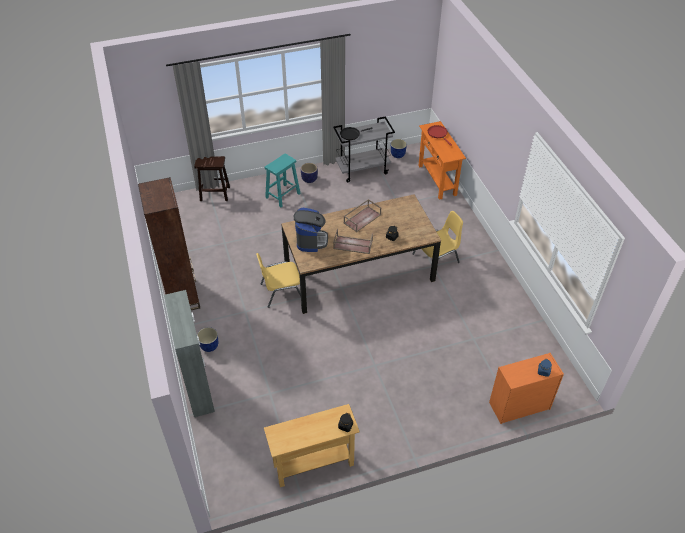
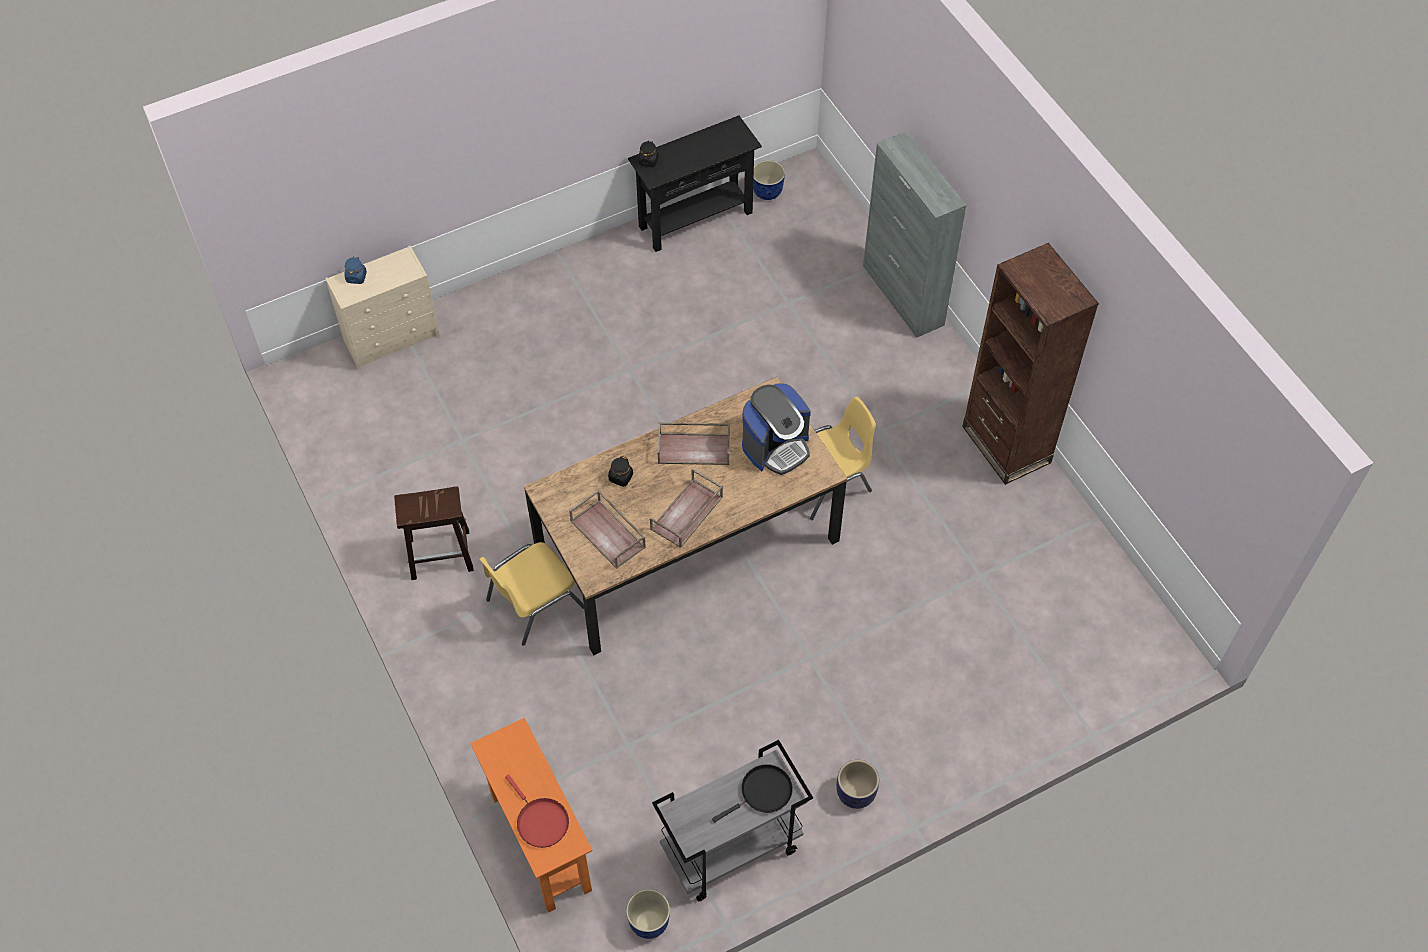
camera: 170 degrees right, 10 degrees up
(209, 346) = (915, 361): planter -> planter (768, 192)
(214, 194) = (1062, 708): brown stool -> brown stool (441, 554)
(283, 195) = (902, 730): turquoise stool -> none
(311, 240) = (776, 446): coffee machine -> coffee machine turned 120 degrees counterclockwise
(313, 464) = (695, 219): beige console table -> black console table
(400, 215) = (609, 534): none -> brown tray
(518, 406) = (393, 338): orange dresser -> beige dresser

